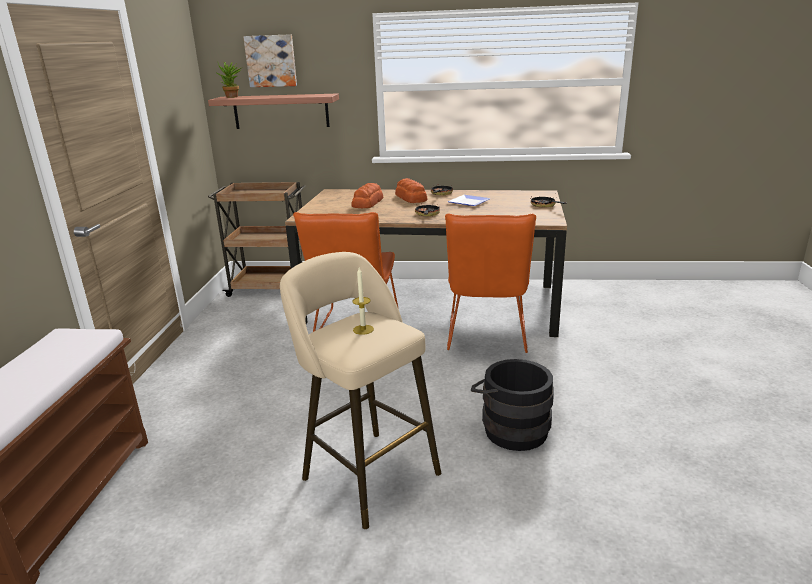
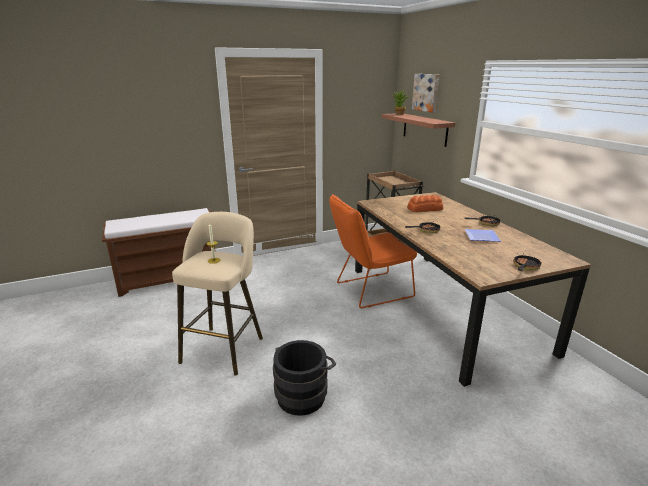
camera: 60 degrees right, 0 degrees up
(411, 198) = (458, 217): bread -> none
(486, 336) = (421, 346): orange chair -> none

